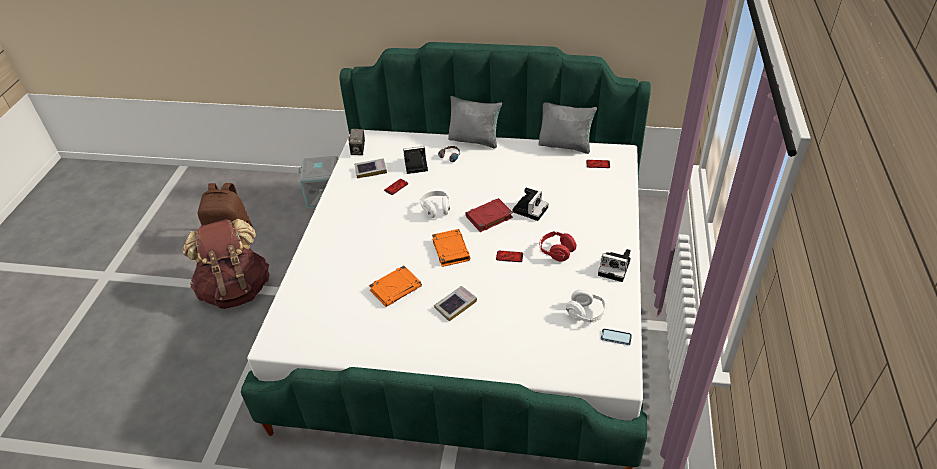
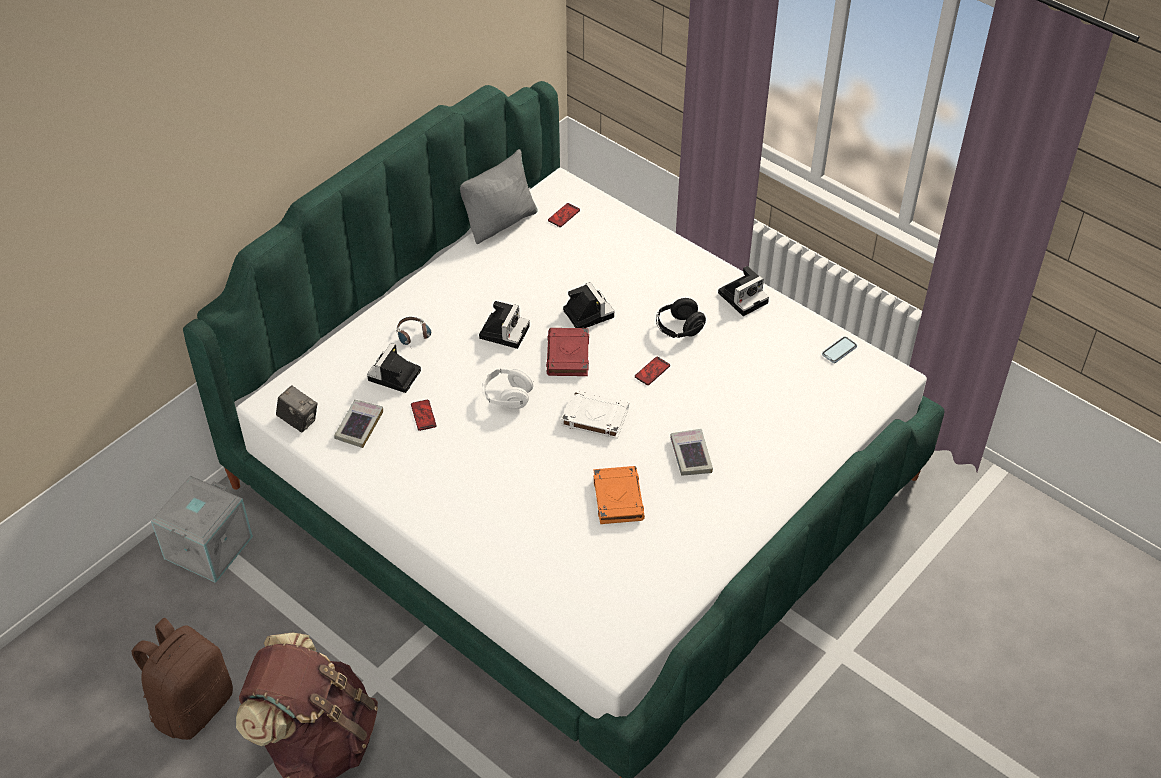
camera: 60 degrees left, 5 degrees up
(450, 250) = (594, 417): orange book -> white book
(474, 140) = (402, 295): grey pillow -> none
(484, 185) = (504, 331): none -> camera
(556, 252) = (679, 329): red headphones -> black headphones
(586, 314) = (790, 355): white headphones -> none

